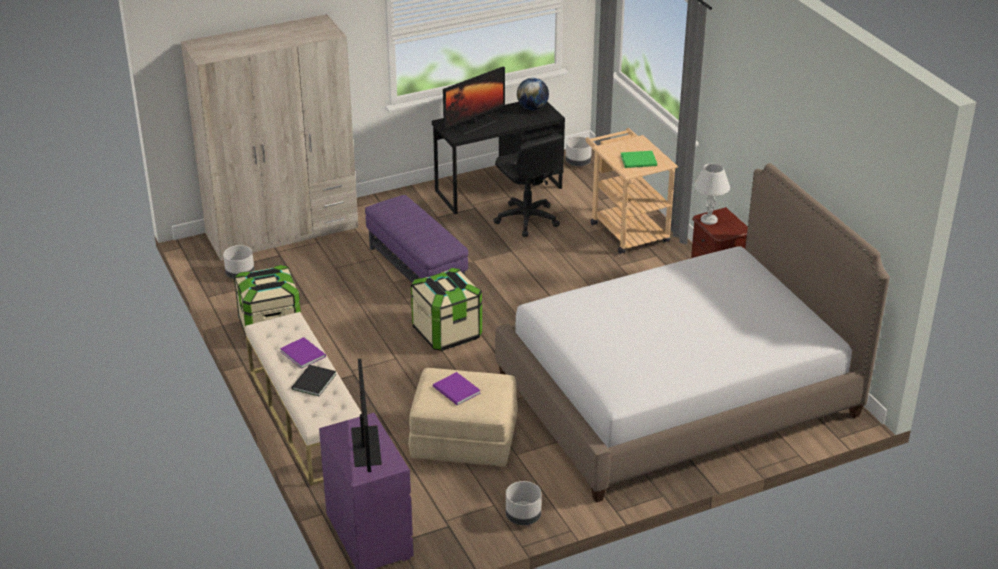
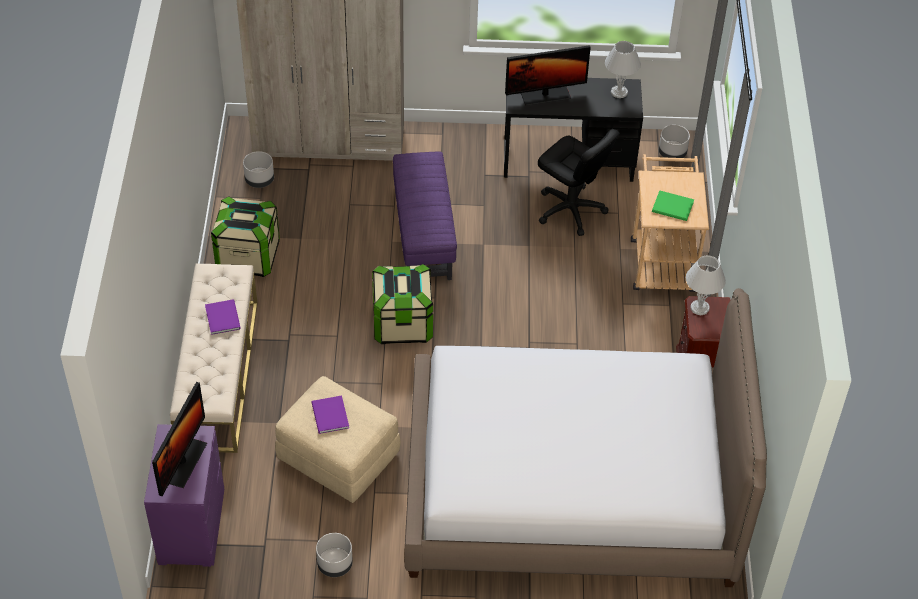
camera: 25 degrees right, 15 degrees up
(312, 382) = (211, 354): black book -> none
(527, 219) = (570, 210): black office chair -> black office chair turned 45 degrees counterclockwise
(532, 108) = (619, 93): globe -> white table lamp

